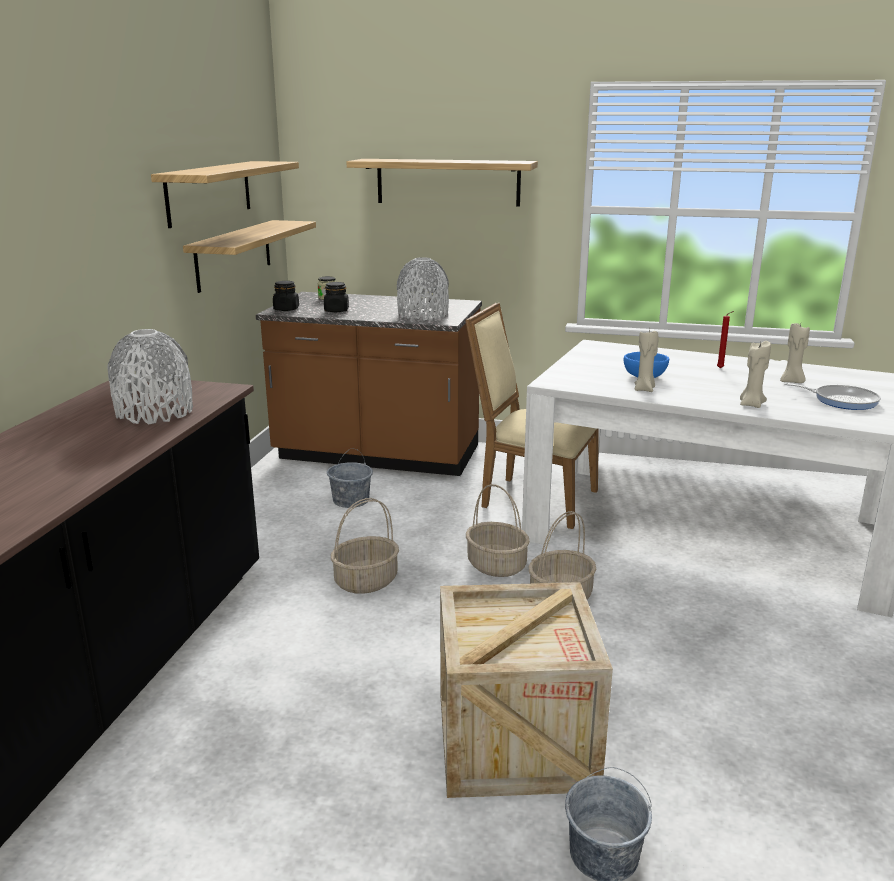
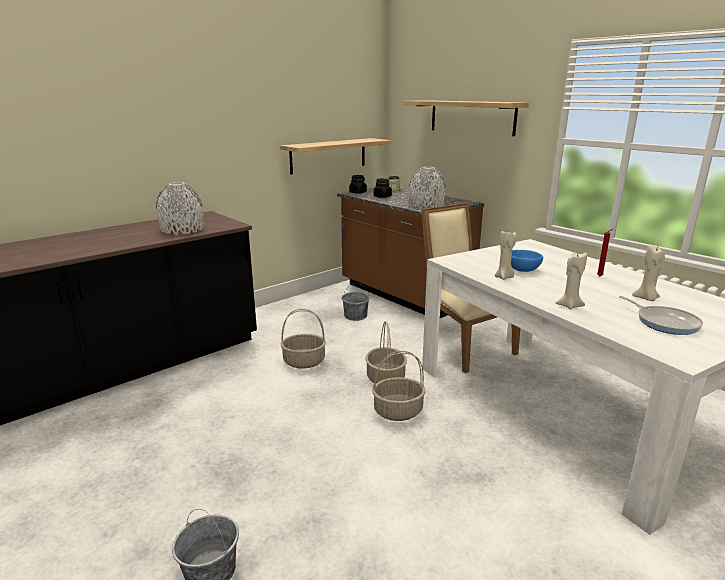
camera: 35 degrees right, 0 degrees up
(209, 192) = (309, 116): shelf -> none
(515, 740) = (257, 480): crate -> none

